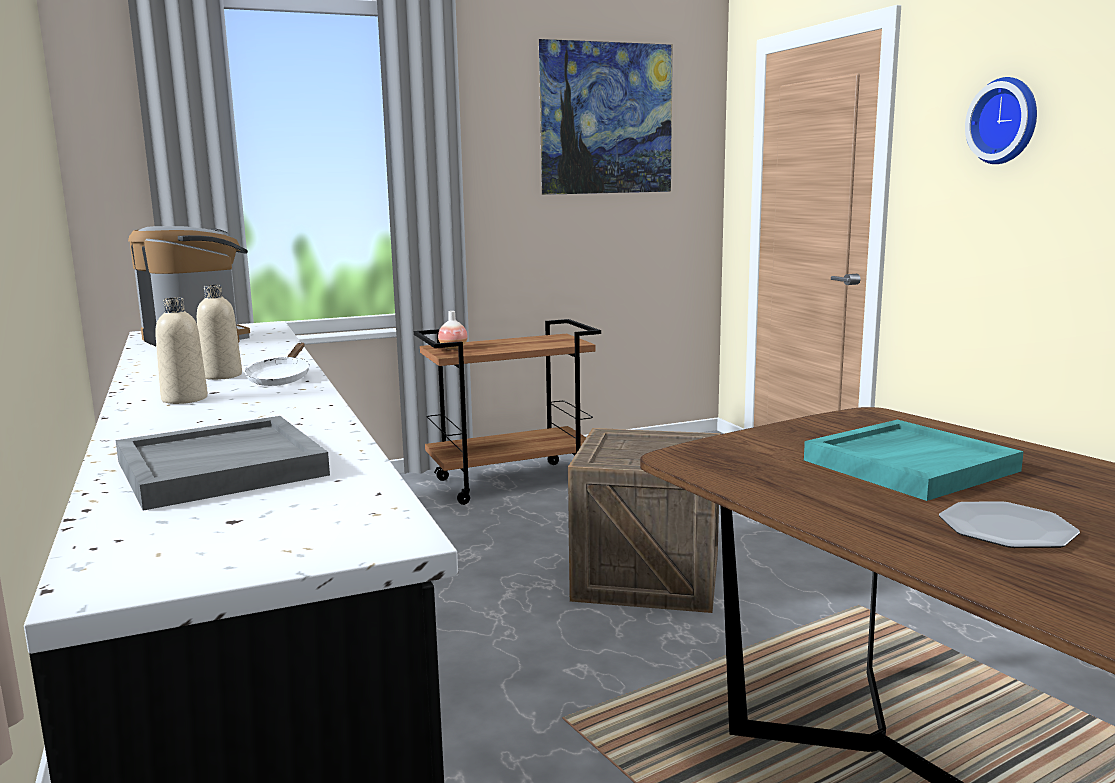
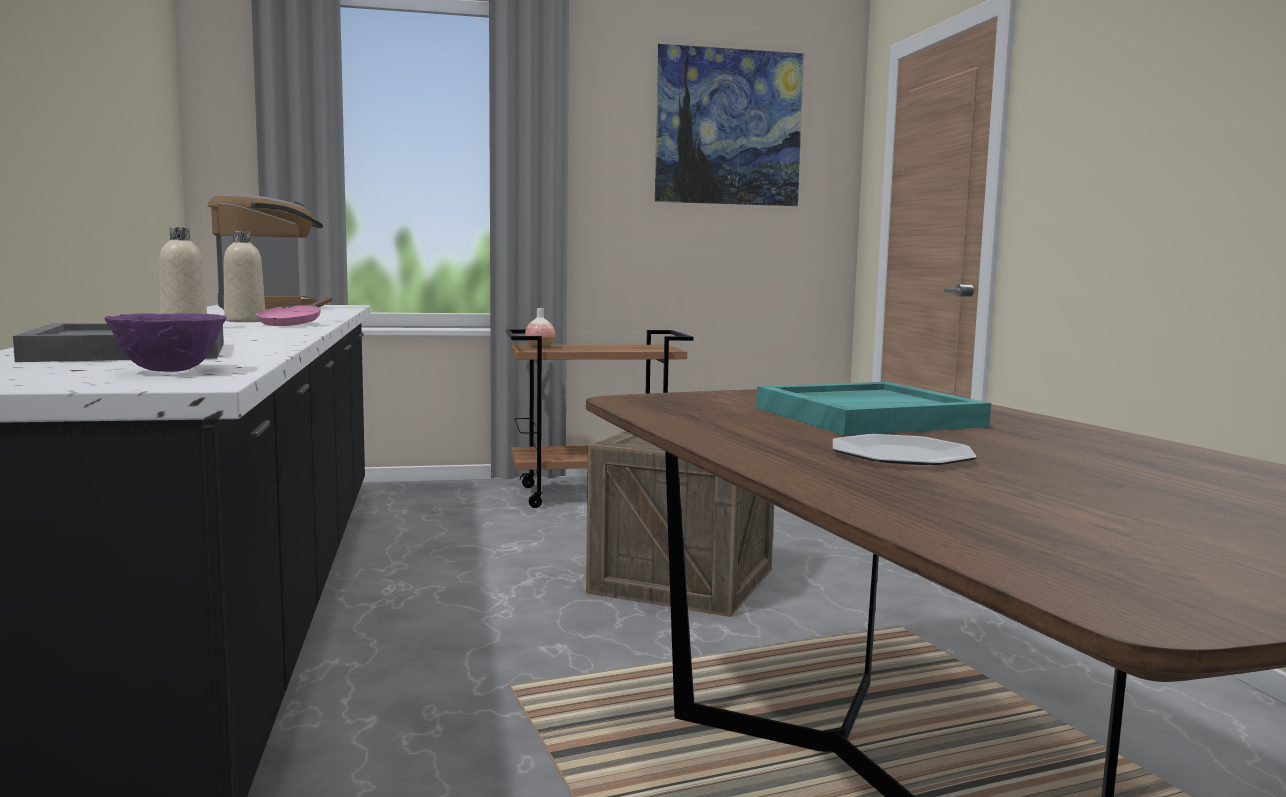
camera: 10 degrees right, 5 degrees down
(281, 379) = (293, 324): white frying pan -> pink frying pan
(330, 513) = (170, 371): none -> purple bowl
(1006, 121) = (1107, 99): wall clock -> none

